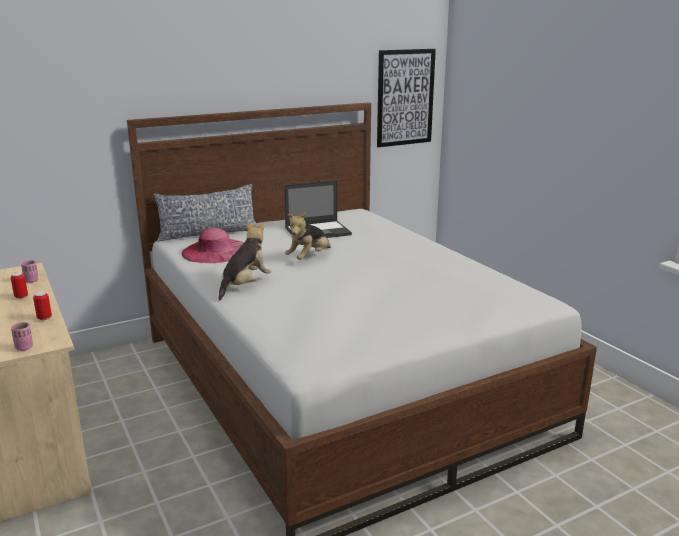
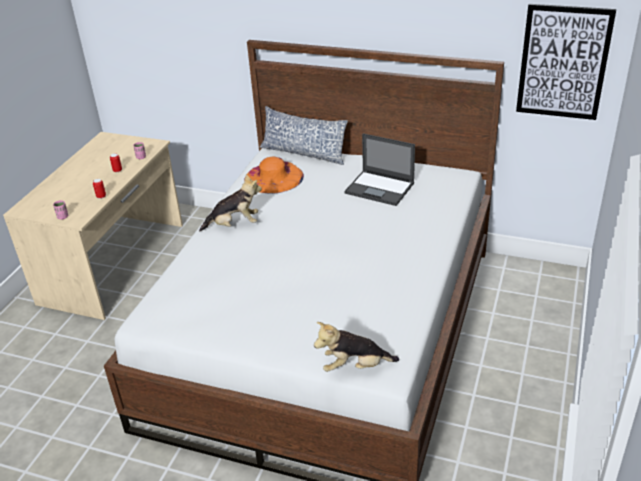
camera: 50 degrees right, 15 degrees up
(215, 251) = (274, 177): pink hat -> orange hat
(309, 257) = (319, 217): plush toy -> plush toy (354, 367)

